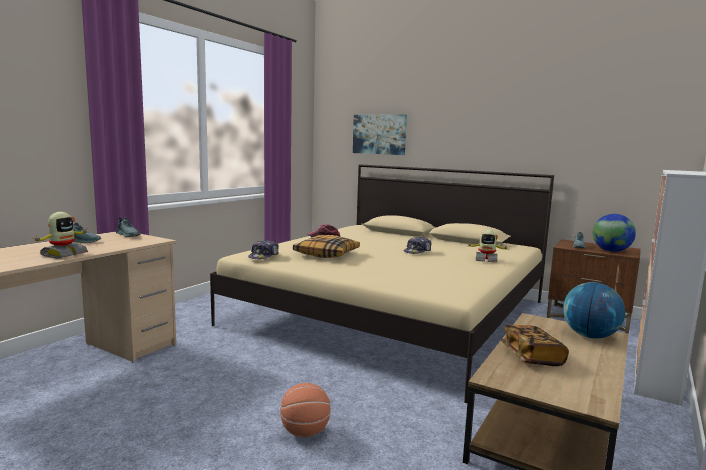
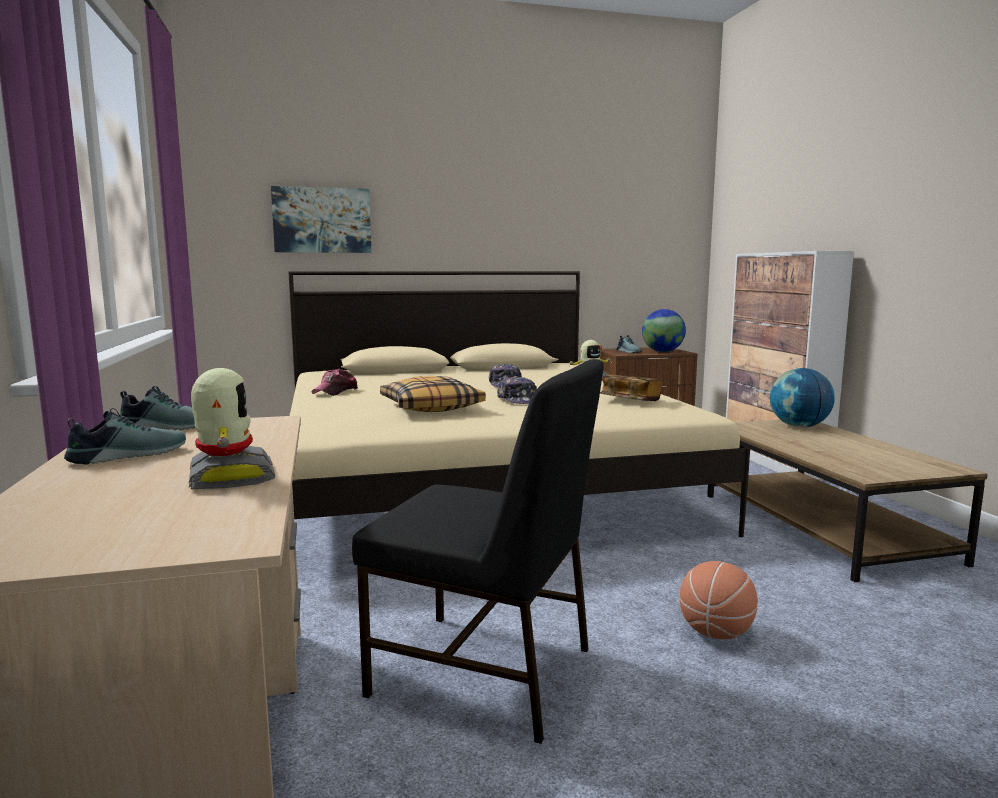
camera: 45 degrees left, 0 degrees up
(187, 389) = (485, 673): none -> black chair
(264, 256) = (367, 426): cap -> cap (518, 400)
(531, 357) = (828, 452): book -> book (630, 401)

